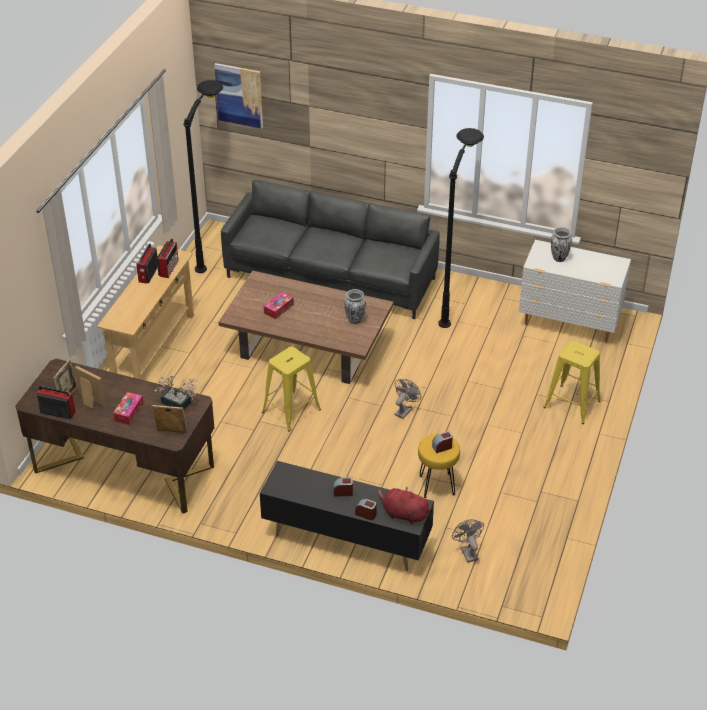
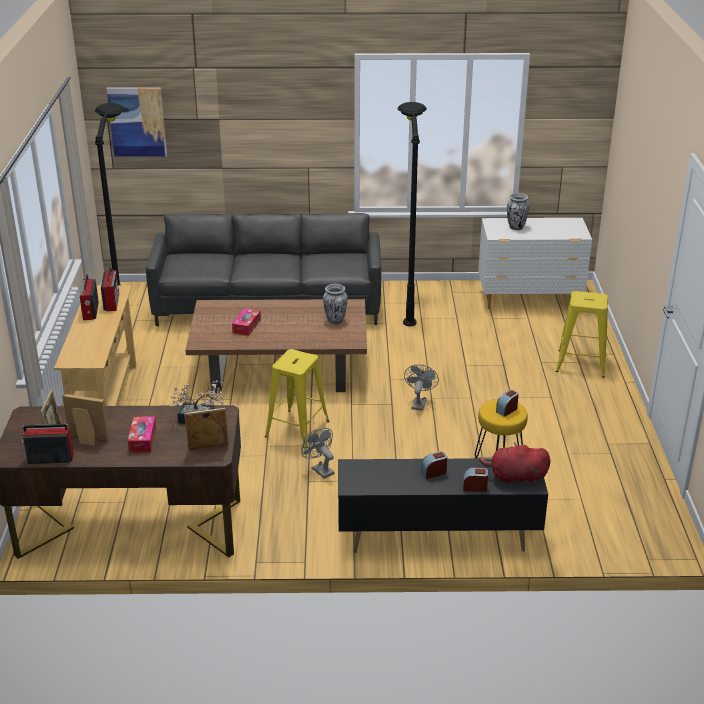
camera: 20 degrees left, 10 degrees down
(467, 552) = (574, 516): grey fan -> grey fan (320, 469)

